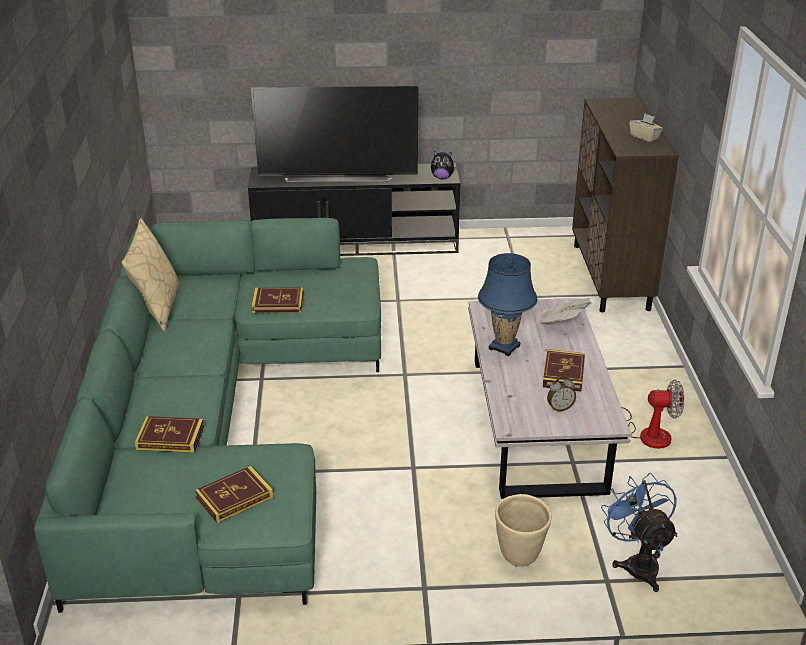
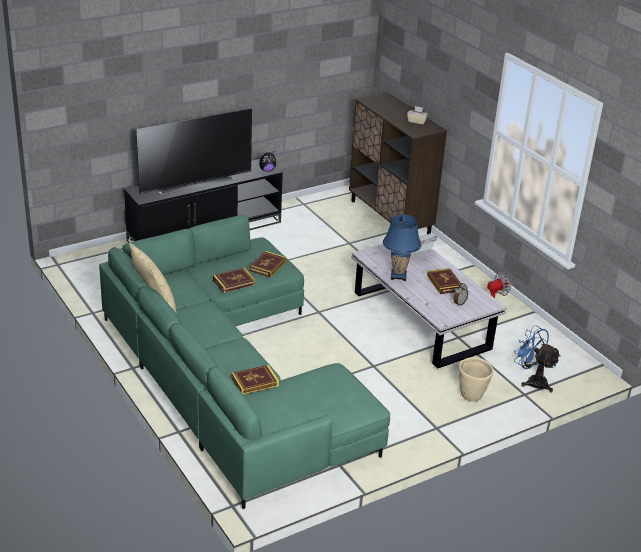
camera: 30 degrees left, 0 degrees up
(234, 497) = (329, 403): book -> book (267, 266)

